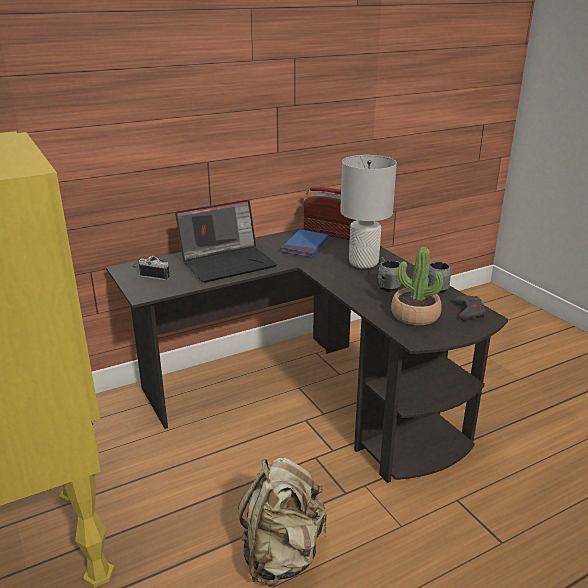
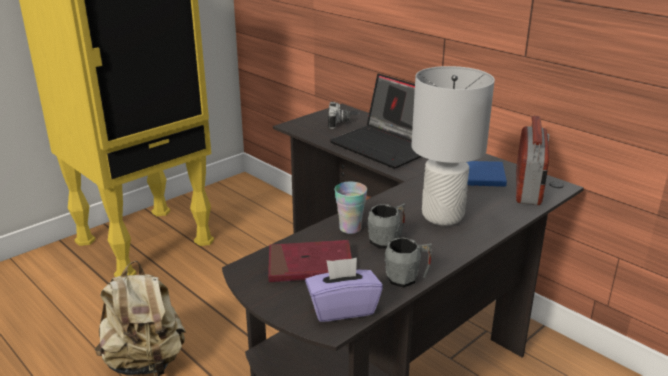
camera: 75 degrees right, 0 degrees up
(366, 295) = (350, 228): none -> cup
(415, 316) = (310, 265): potted plant -> red book
(469, 311) = (342, 308): grey game controller -> purple tissue box

